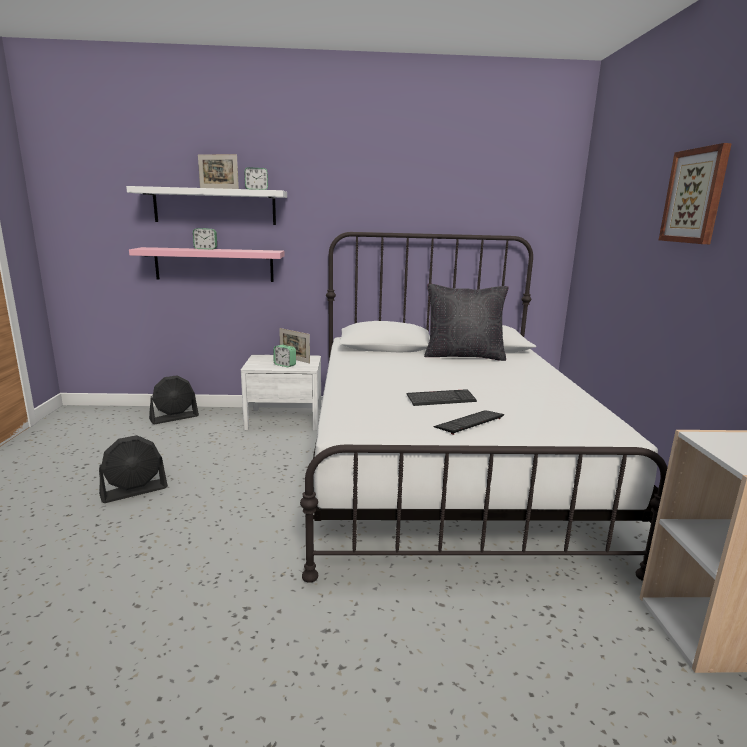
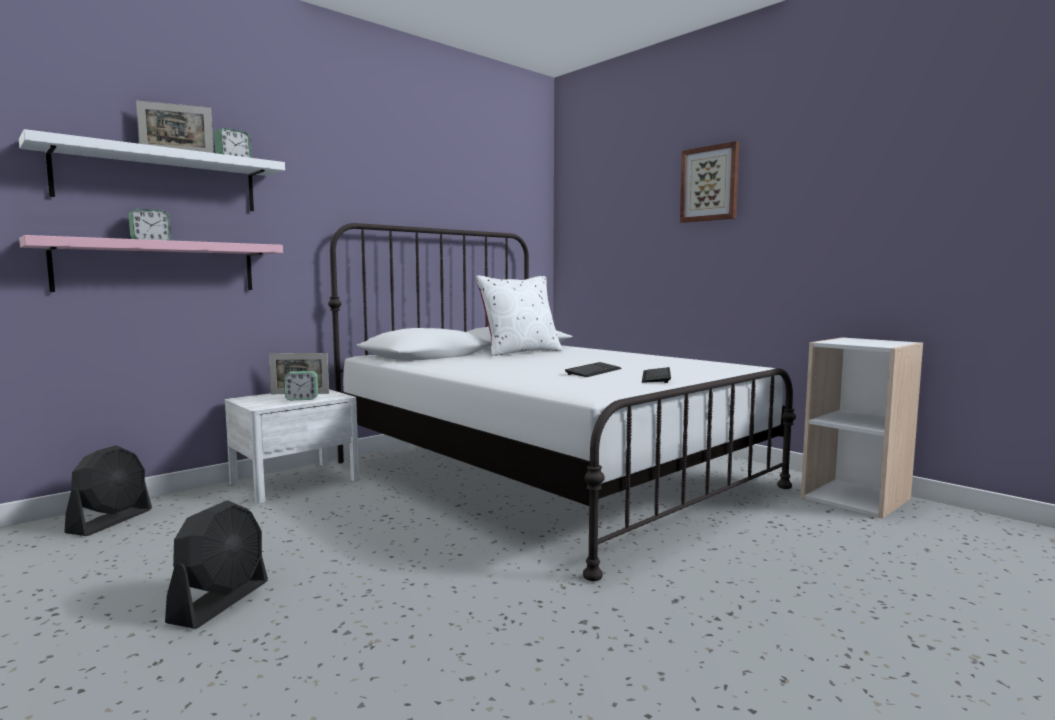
camera: 40 degrees left, 10 degrees down
(463, 356) = (520, 352): black pillow -> white pillow

